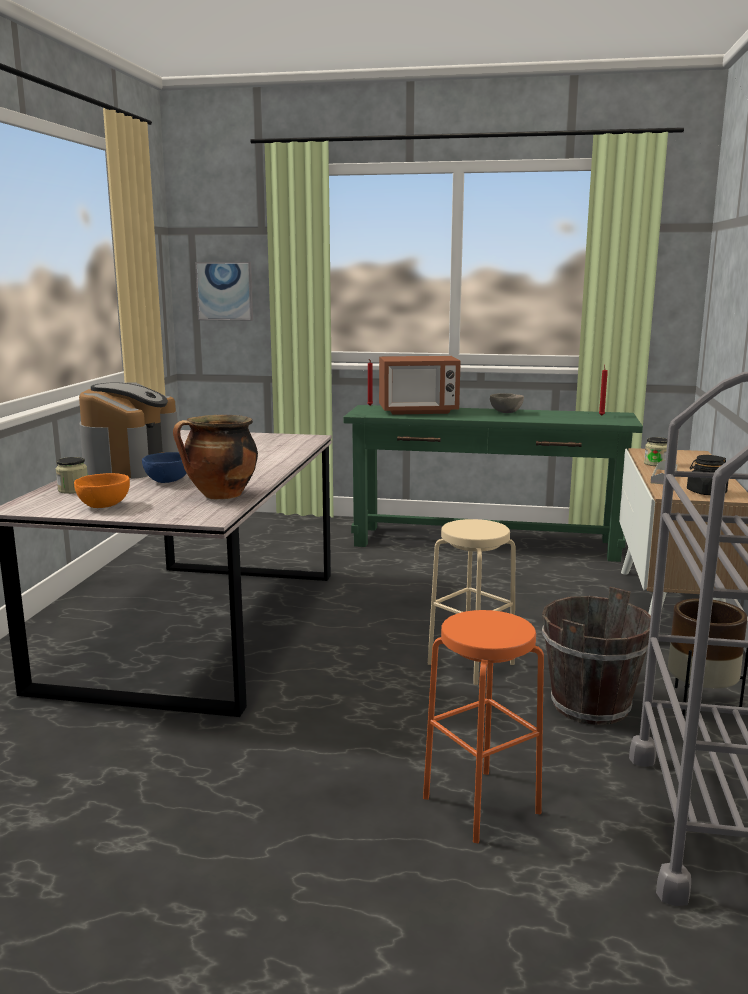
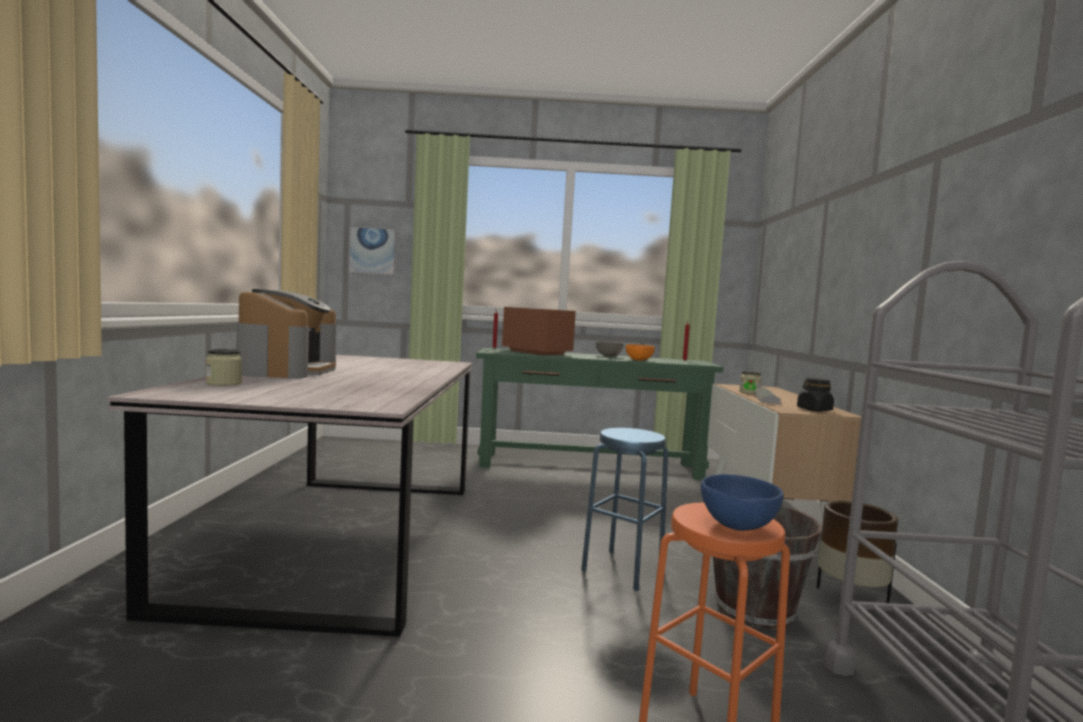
camera: 10 degrees left, 10 degrees down
(103, 506) = (259, 395): orange bowl -> orange bowl (638, 360)
(167, 481) = (327, 381): blue bowl -> blue bowl (736, 525)
(220, 496) = (388, 392): cooking pot -> none
(418, 411) = (537, 352): microwave -> microwave turned 120 degrees counterclockwise
(471, 663) = (622, 569): beige stool -> blue stool

